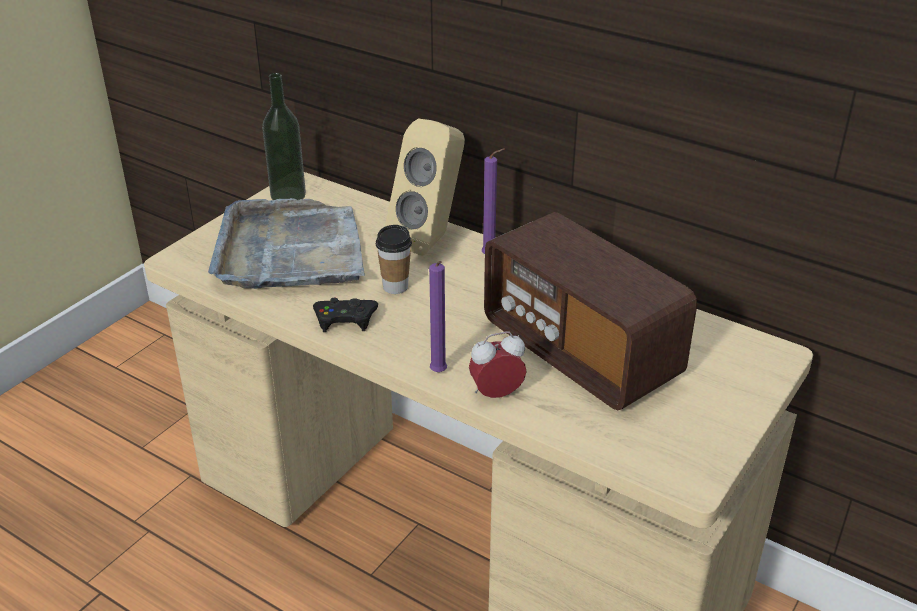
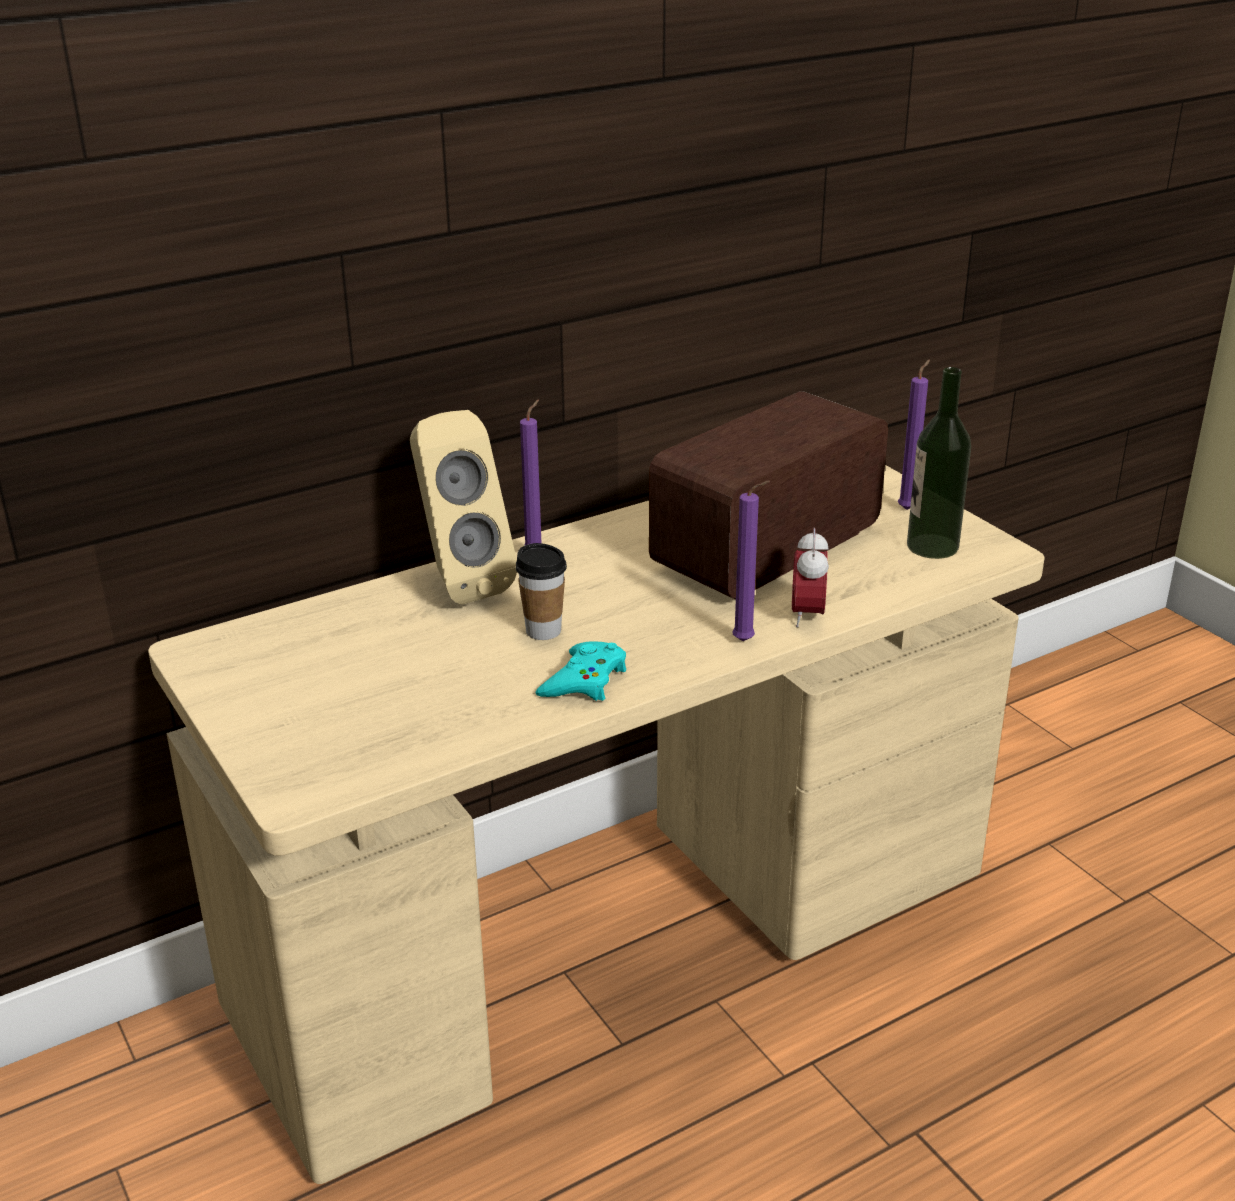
camera: 65 degrees left, 5 degrees down
(288, 195) = (217, 665): bottle -> bottle (932, 546)
(290, 251) = (376, 691): grey tray -> none
(345, 319) = (584, 680): black game controller -> turquoise game controller
(580, 352) = (767, 551): radio -> radio turned 150 degrees clockwise
(723, 410) = (908, 508): none -> purple candle

